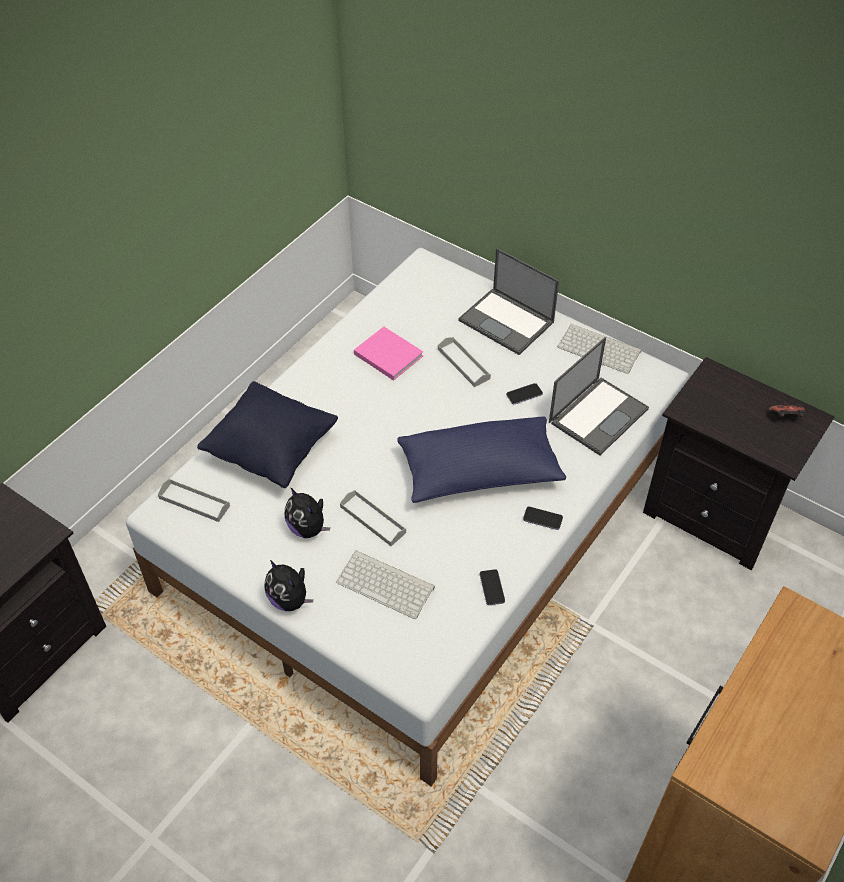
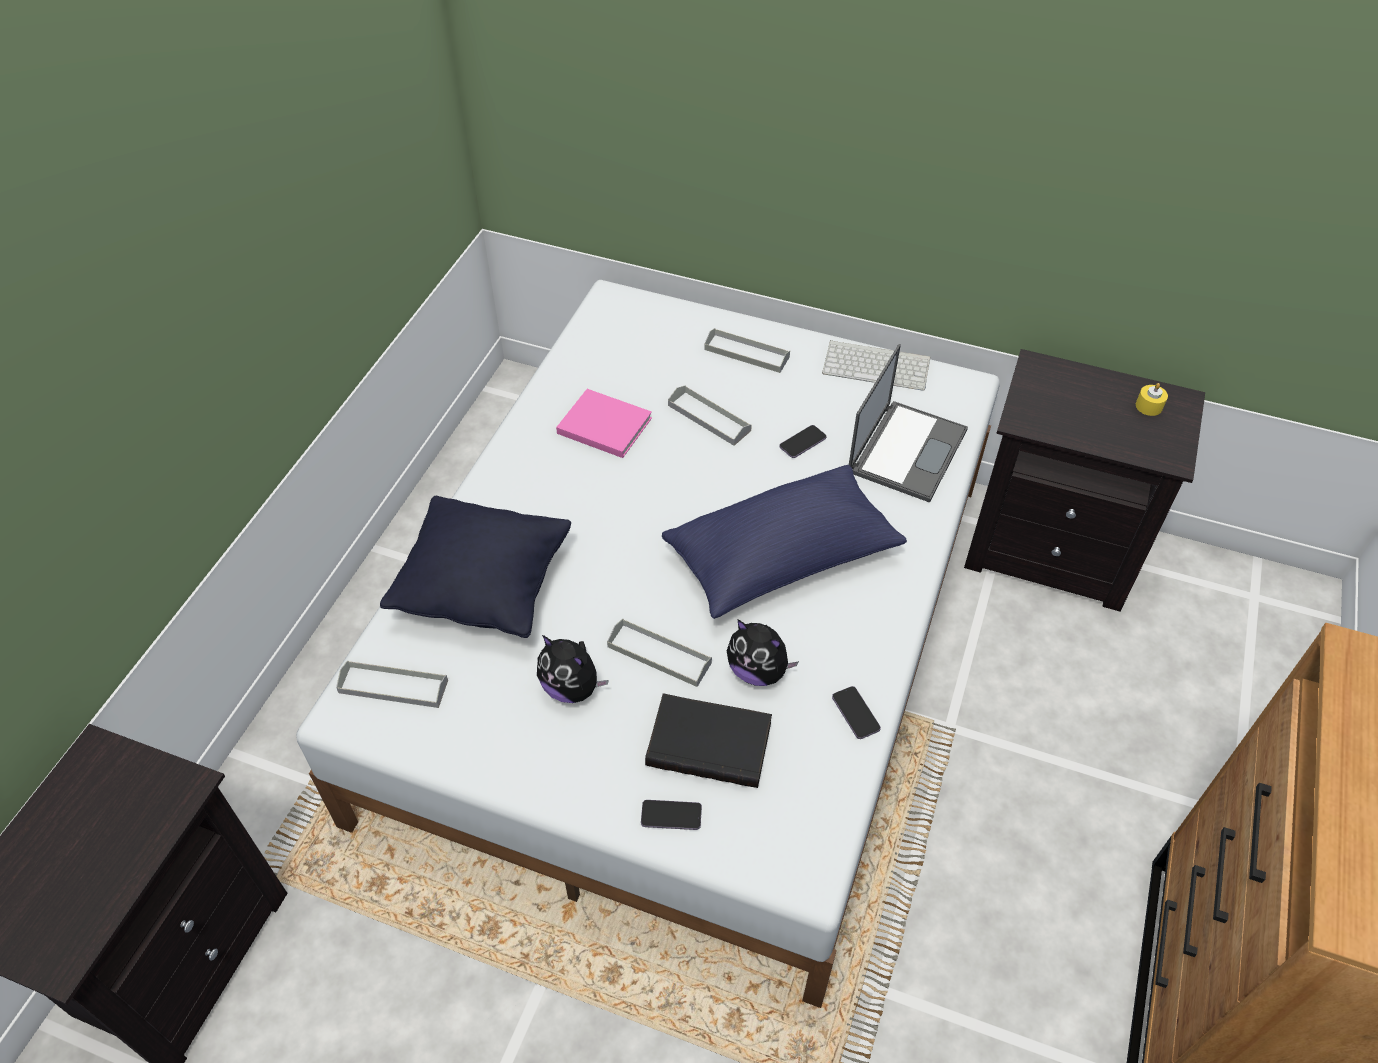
camera: 15 degrees left, 0 degrees up
(290, 599) = (579, 798): plush toy -> plush toy (758, 671)
(387, 584) = (710, 742): keyboard -> black book
(507, 321) = (746, 353): laptop -> grey tray
(542, 519) = (887, 602): phone -> phone (671, 816)
(785, 418) = (1149, 406): game controller -> yellow candle

